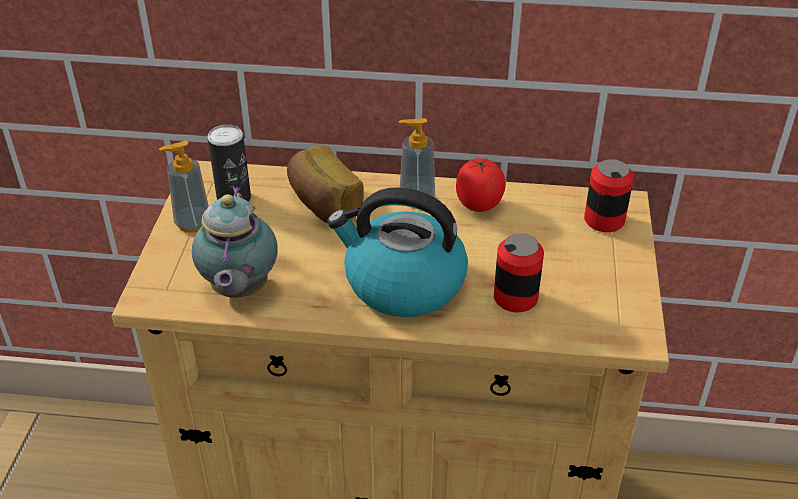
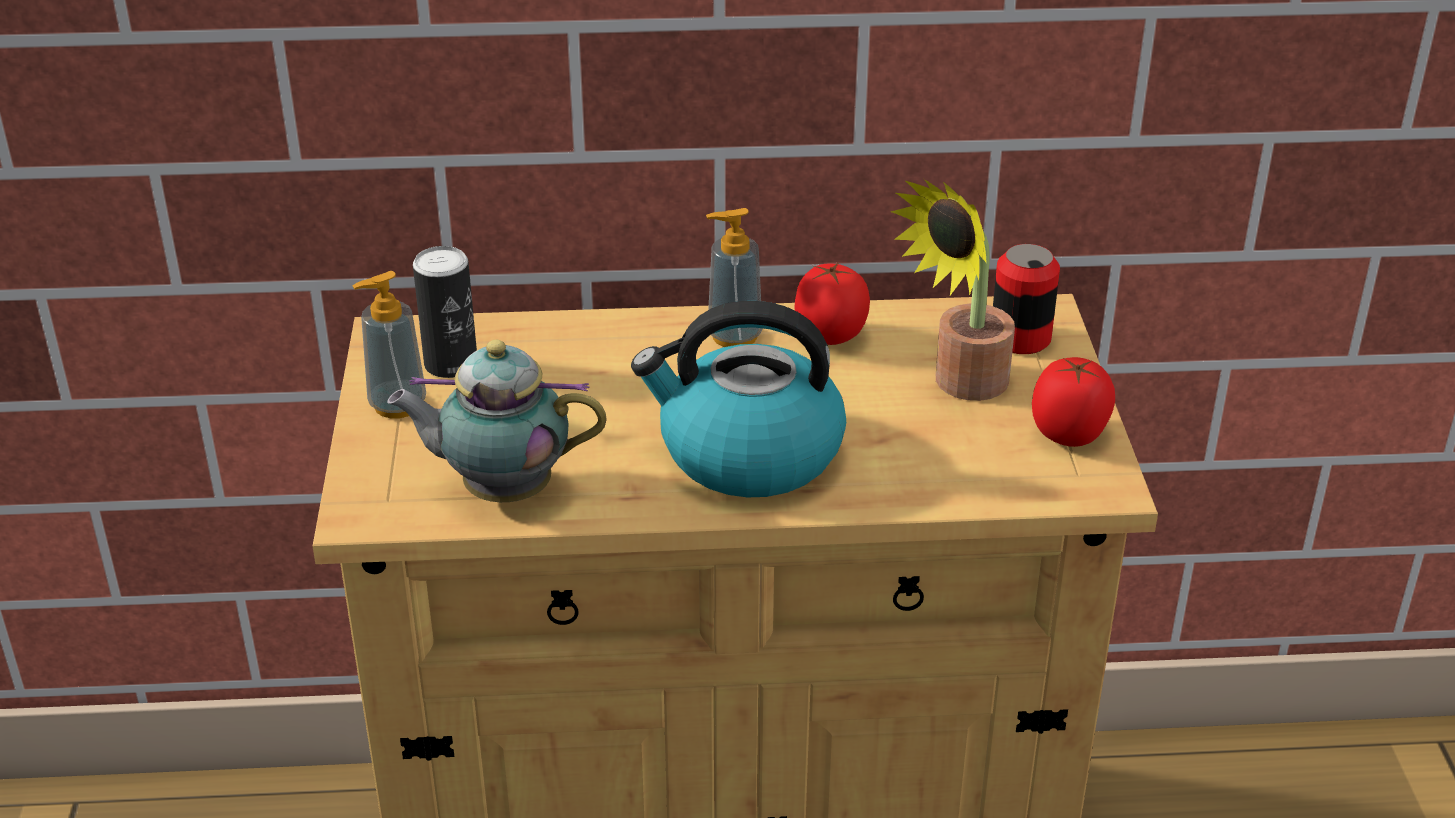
camera: 10 degrees left, 5 degrees down
(239, 291) = (501, 490): teapot -> teapot turned 105 degrees clockwise
(323, 204) = (593, 358): bread -> none
(515, 298) = (919, 455): can -> none
(555, 250) = (960, 385): none -> potted plant
(621, 295) = (1069, 434): none -> tomato

